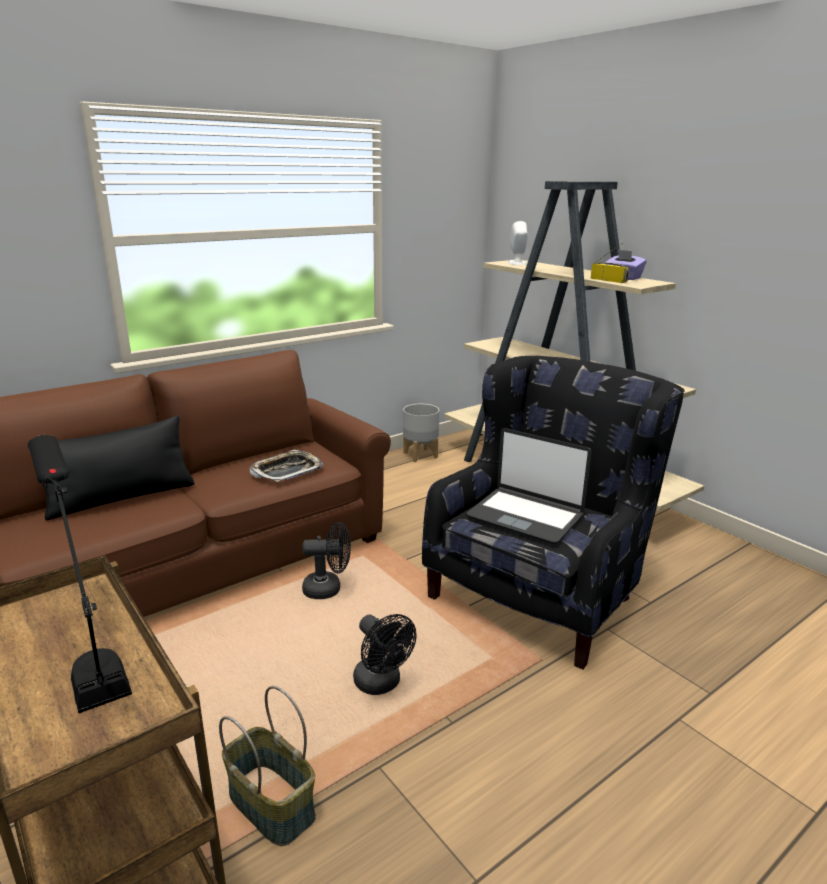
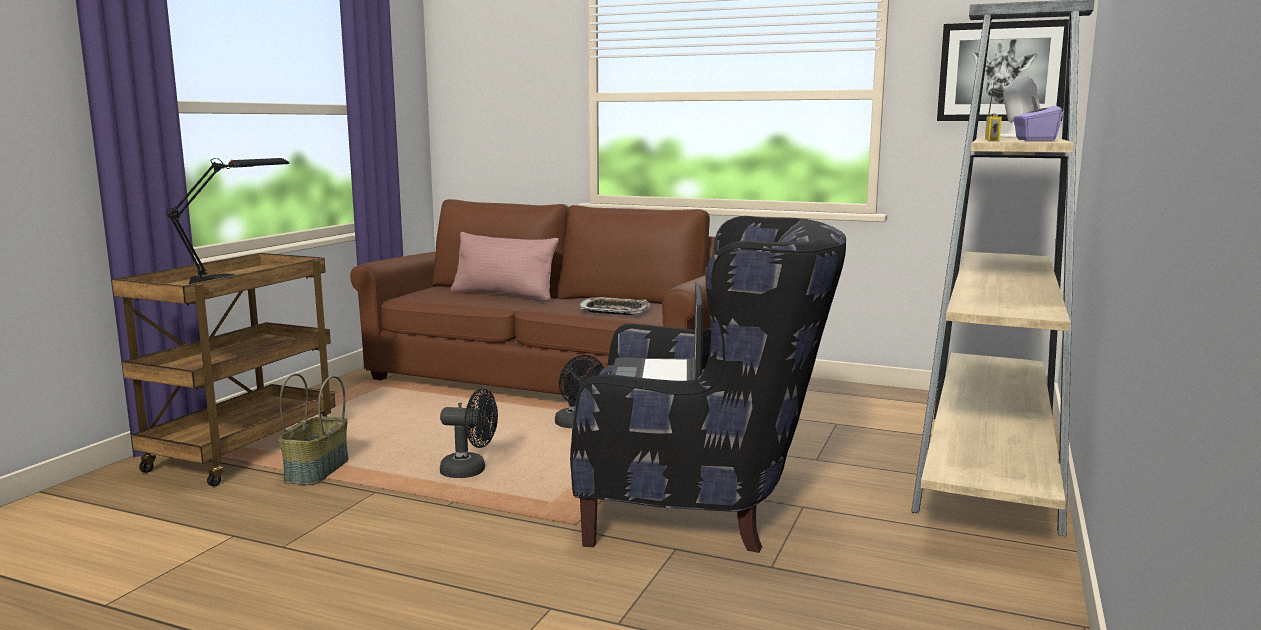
camera: 60 degrees right, 10 degrees down
(122, 498) = (503, 294): black pillow -> pink pillow
(381, 684) = (470, 471): black fan -> black fan turned 105 degrees counterclockwise
(420, 455) = (899, 397): grey planter -> none
(449, 209) = (1002, 72): none -> picture

